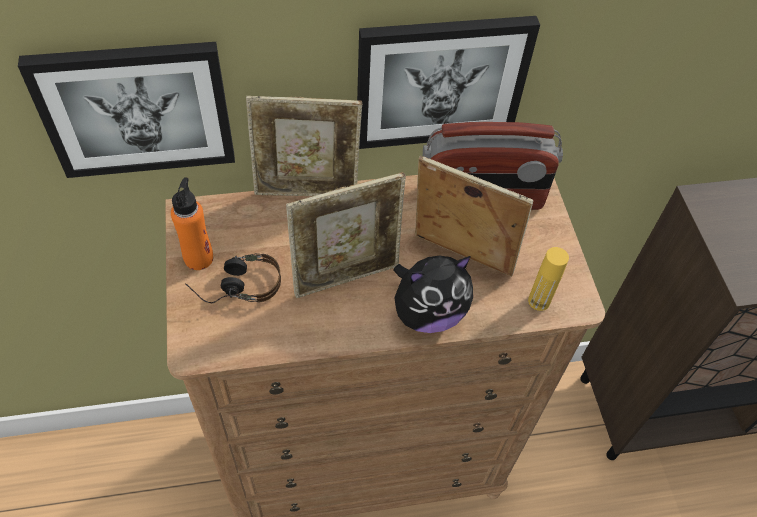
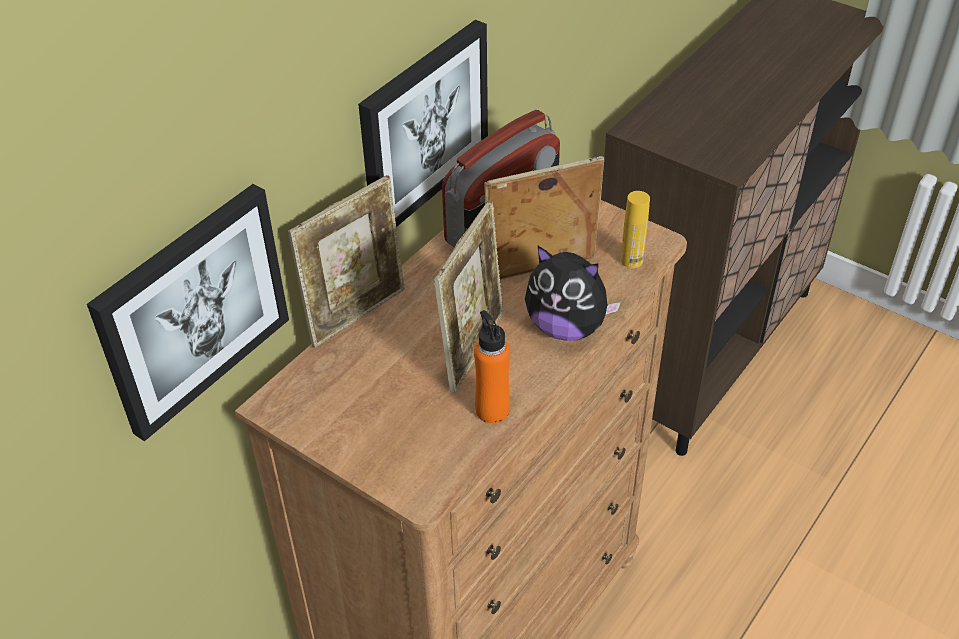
camera: 40 degrees left, 10 degrees down
(199, 258) = (331, 429): orange bottle -> orange bottle (492, 410)
(236, 286) = (392, 423): headphones -> none
(428, 313) = (566, 327): plush toy -> plush toy turned 90 degrees clockwise

